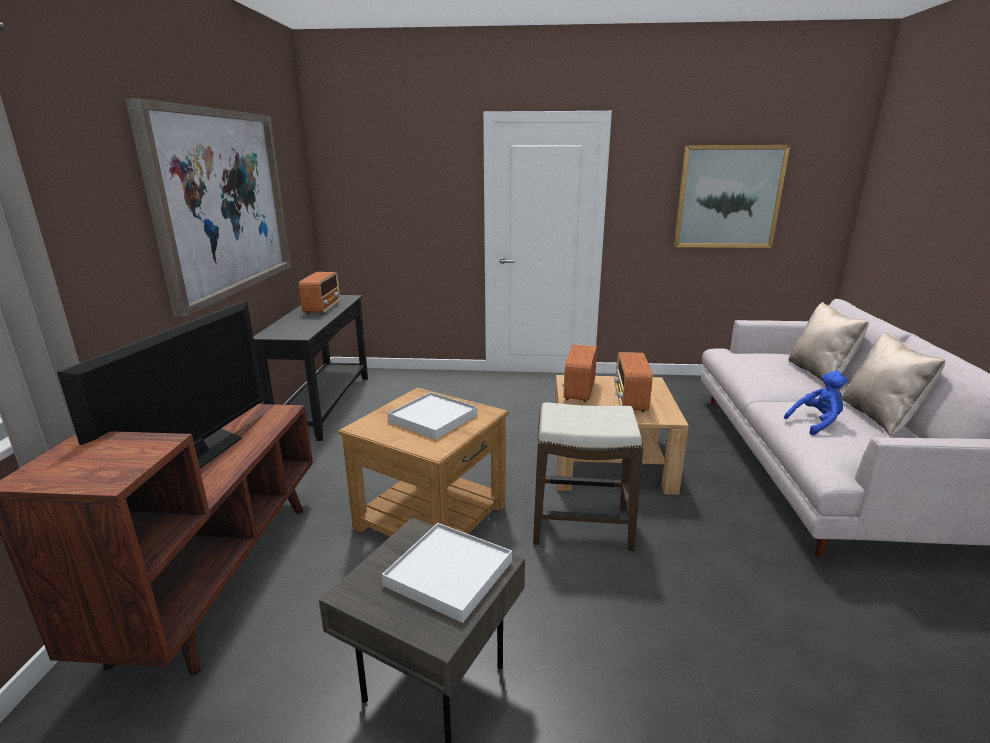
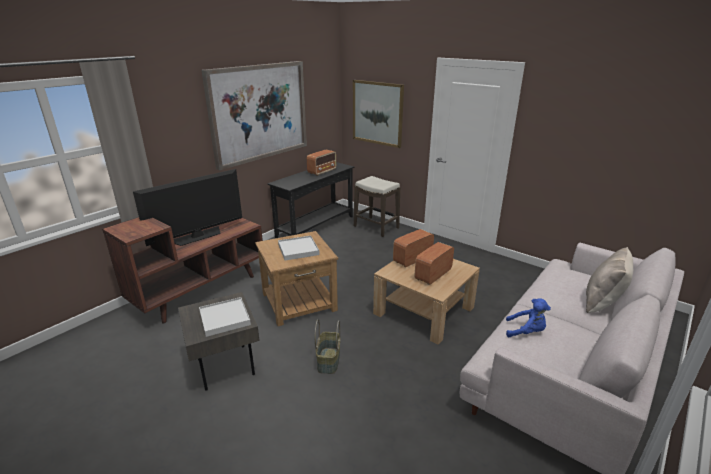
camera: 35 degrees right, 5 degrees up
(582, 526) = (361, 336): stool -> stool (376, 227)
(583, 581) = (328, 360): none -> basket
(728, 197) = (615, 140): picture -> picture (377, 113)
(880, 417) = (585, 347): beige pillow -> none

